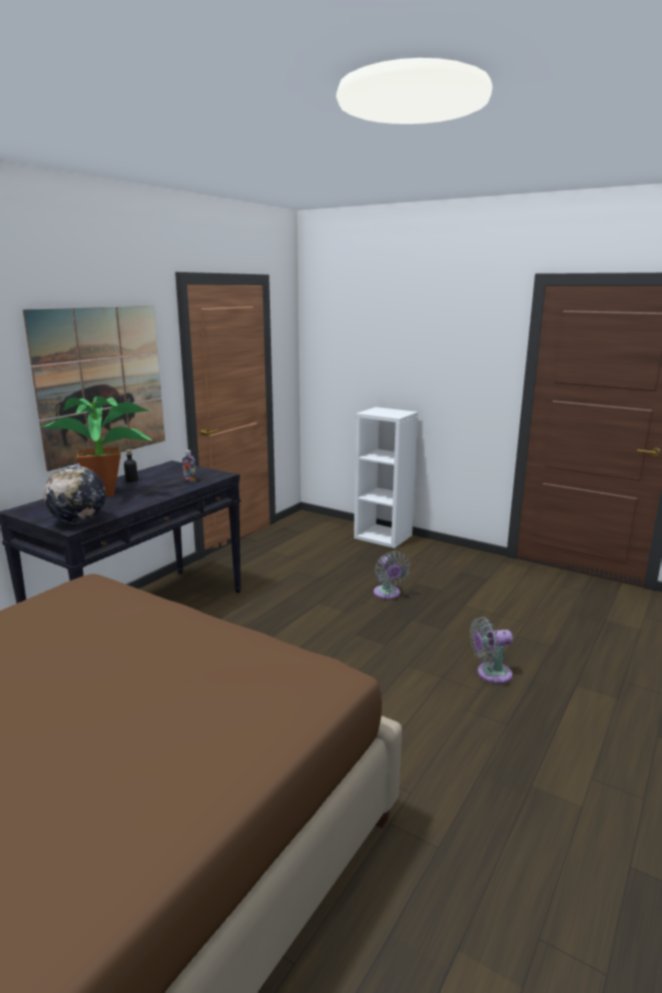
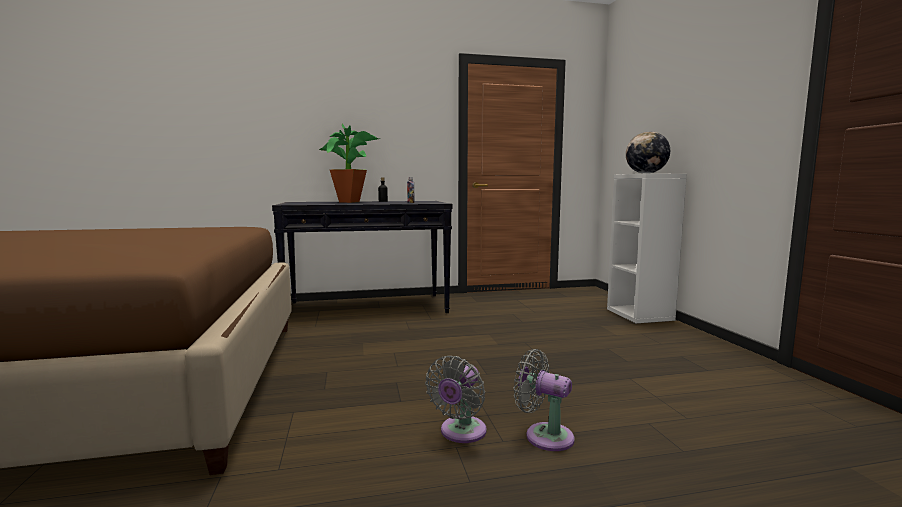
camera: 45 degrees right, 10 degrees down
(79, 521) = (297, 204): globe -> globe (646, 173)
(101, 383) = (379, 130): picture -> none
(388, 594) = (562, 347): grey fan -> grey fan (460, 433)

